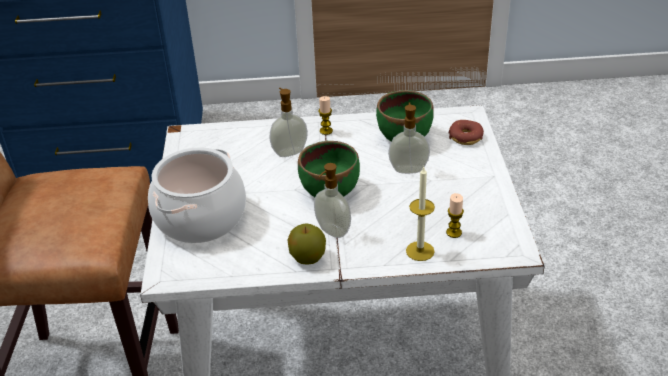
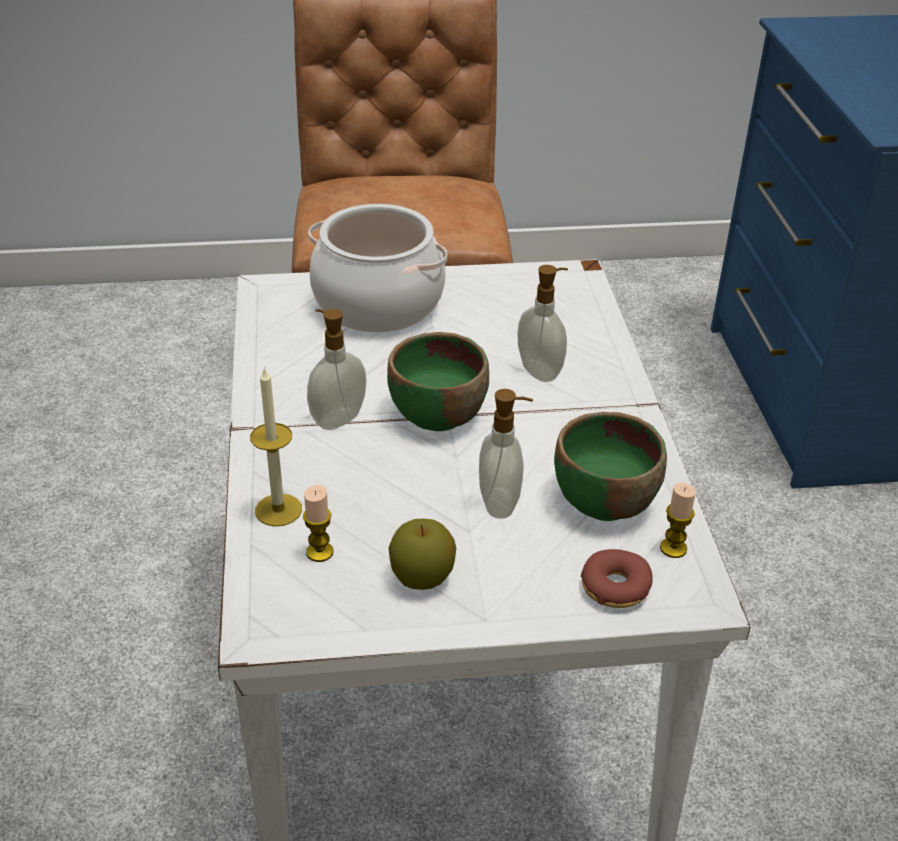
camera: 85 degrees right, 0 degrees up
(307, 257) = (281, 397): apple -> apple (422, 577)
(326, 131) = (607, 407): candle -> candle (673, 548)

